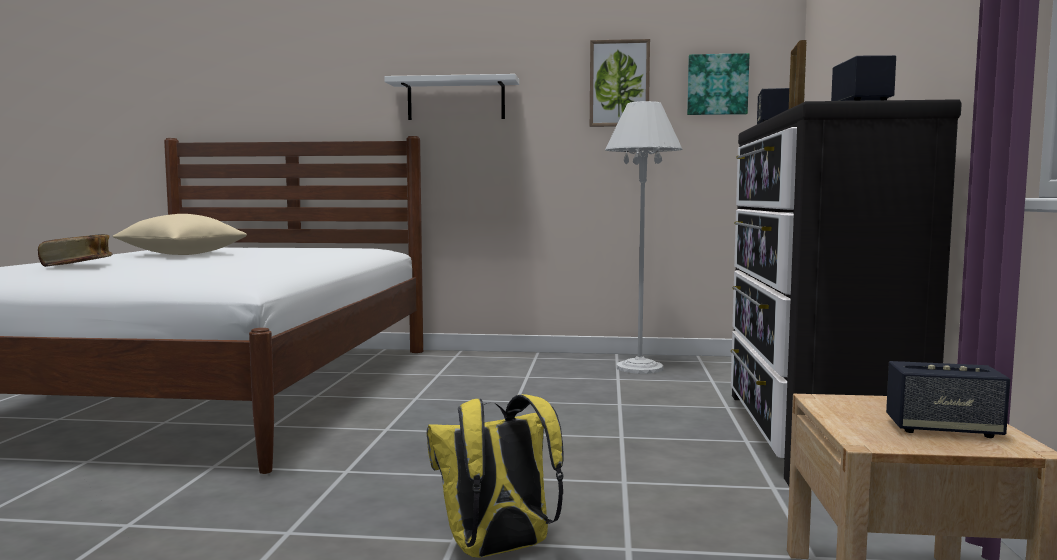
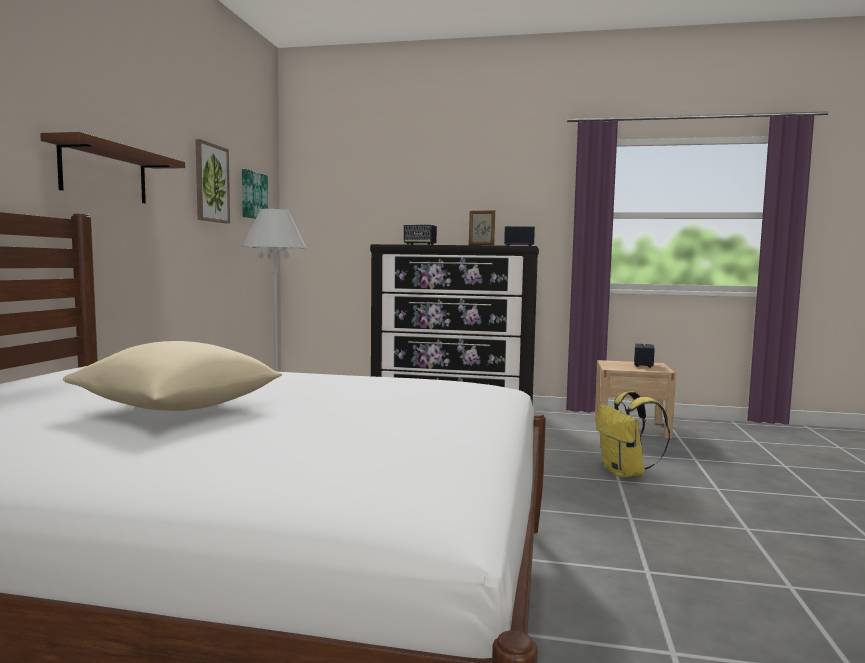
camera: 85 degrees left, 0 degrees up
(77, 265) = (354, 431): book -> none
(456, 99) = (104, 173): white shelf -> brown shelf

